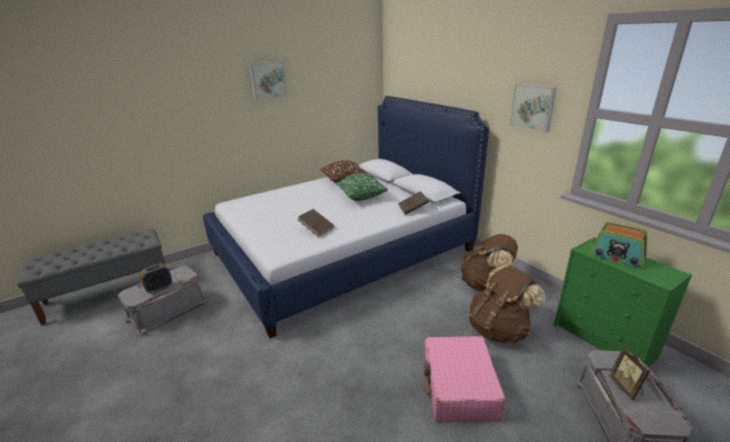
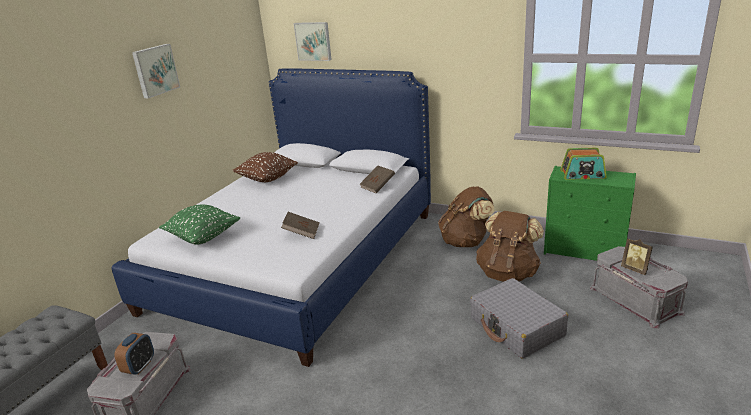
camera: 30 degrees left, 0 degrees up
(361, 197) = (309, 189): green pillow -> green pillow (203, 237)
(459, 387) = (516, 327): pink suitcase -> grey suitcase
(533, 107) = (470, 59): picture -> picture (313, 41)

